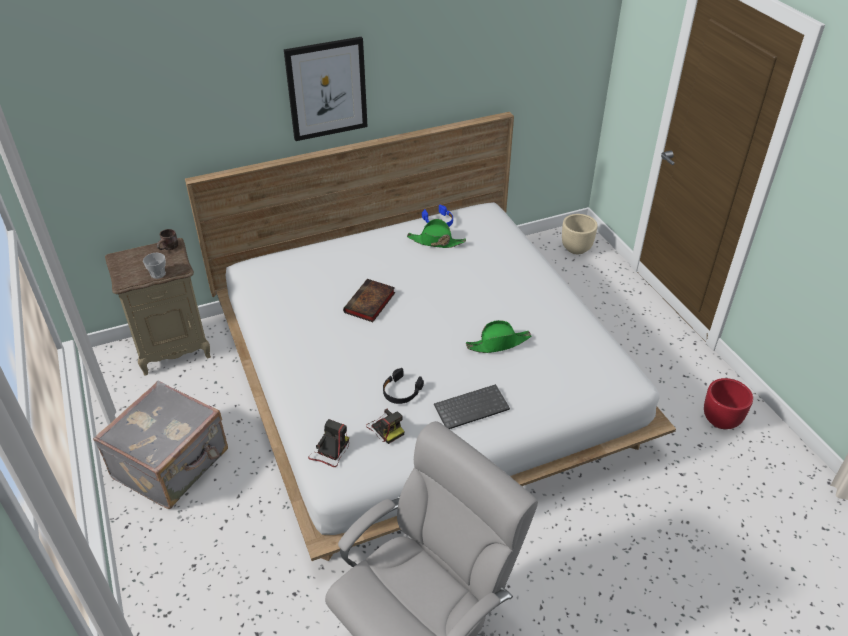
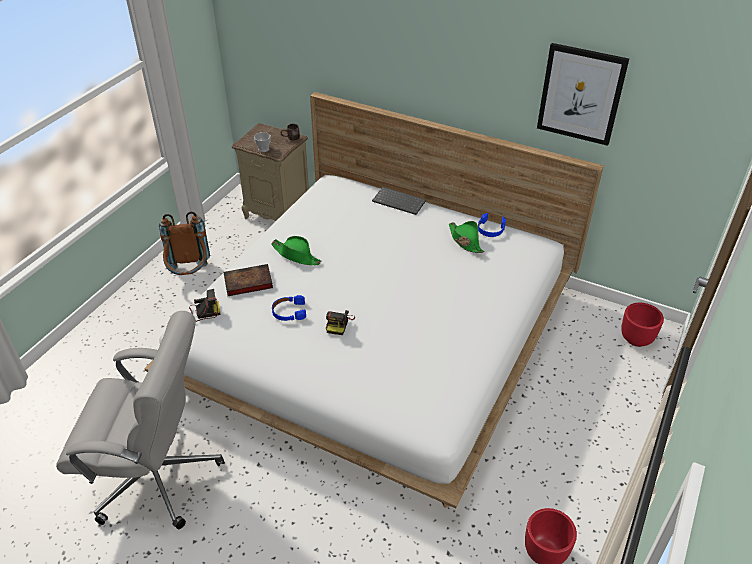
camera: 50 degrees right, 0 degrees up
(173, 465) = (190, 275): grey suitcase -> brown backpack
(326, 89) = (433, 68): picture -> picture (581, 94)
(369, 304) = (357, 249): book -> book (247, 283)
(385, 428) = (248, 324): camera -> camera (339, 323)
(401, 391) = (289, 312): black headphones -> blue headphones
(472, 407) = (310, 355): keyboard -> keyboard (400, 201)
(498, 343) = (391, 333): green hat -> green hat (296, 255)
(576, 248) = (636, 339): beige planter -> red planter

